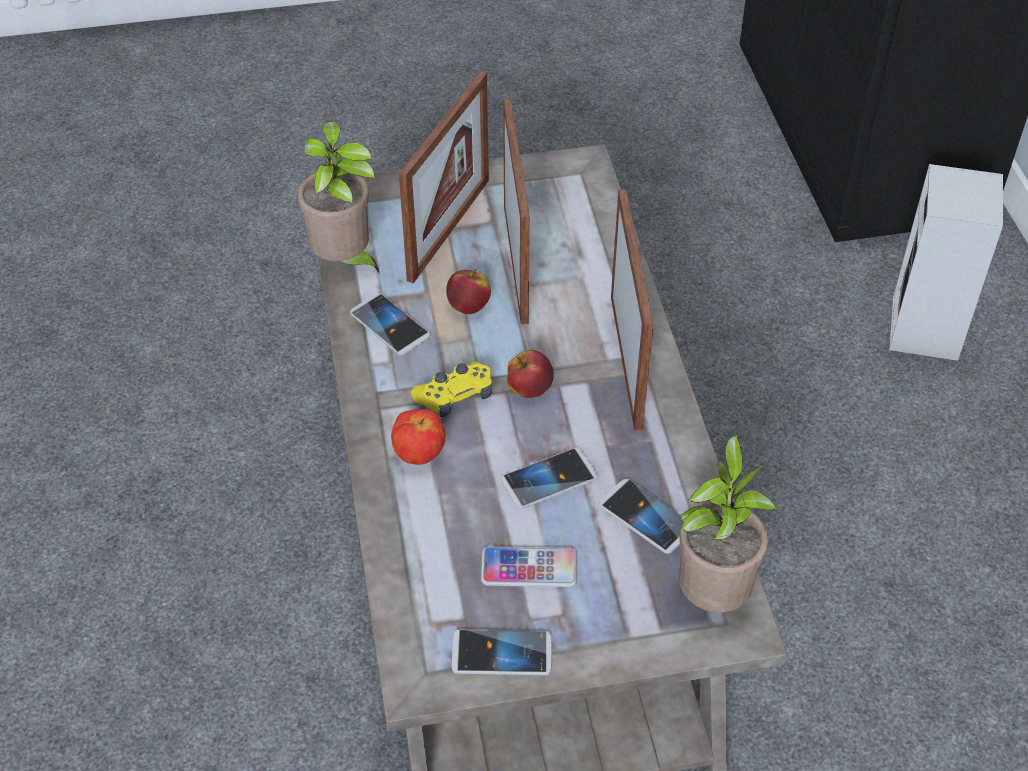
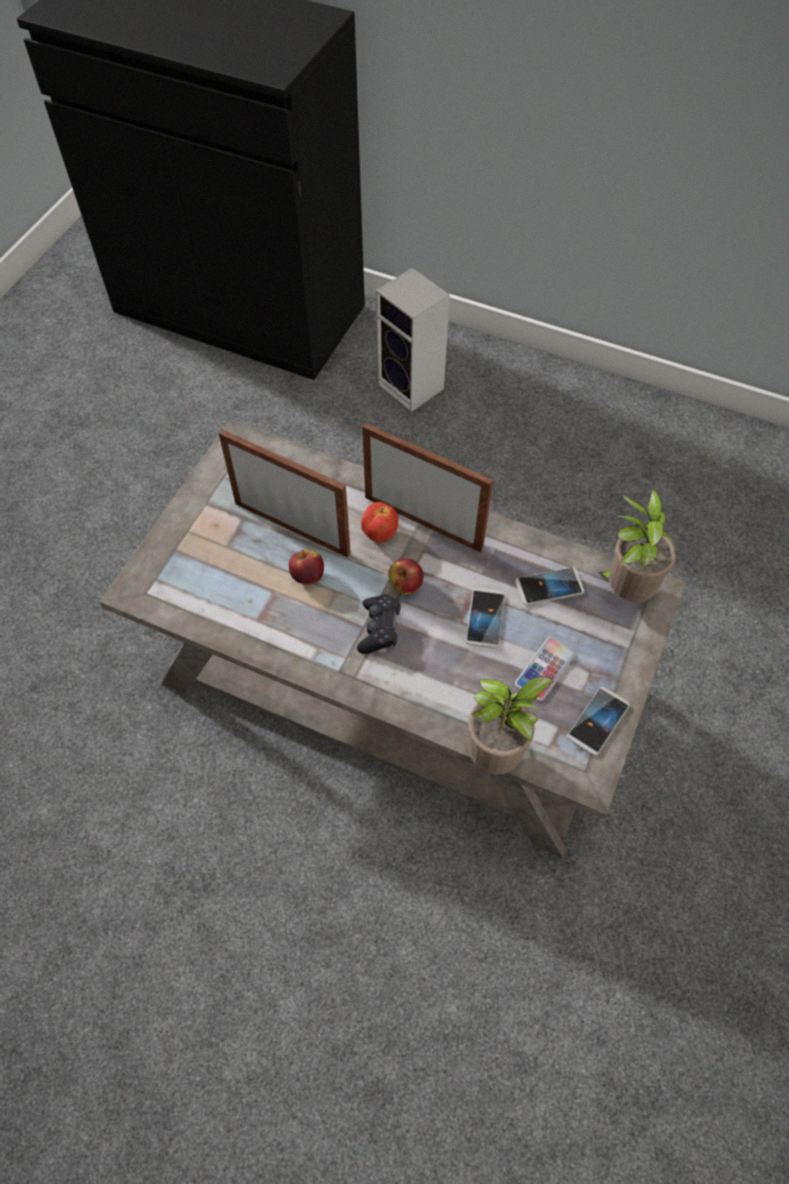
camera: 55 degrees left, 10 degrees up
(344, 262) = (203, 623): potted plant -> potted plant (497, 756)
(390, 325) = (286, 630): phone -> none
(420, 455) = (412, 676): apple -> apple (379, 534)
(449, 229) = (228, 546): picture frame -> none
(455, 396) = (379, 628): yellow game controller -> black game controller

